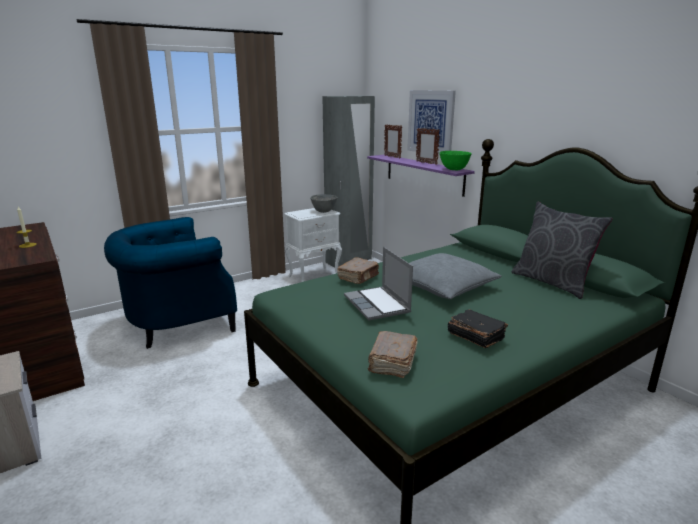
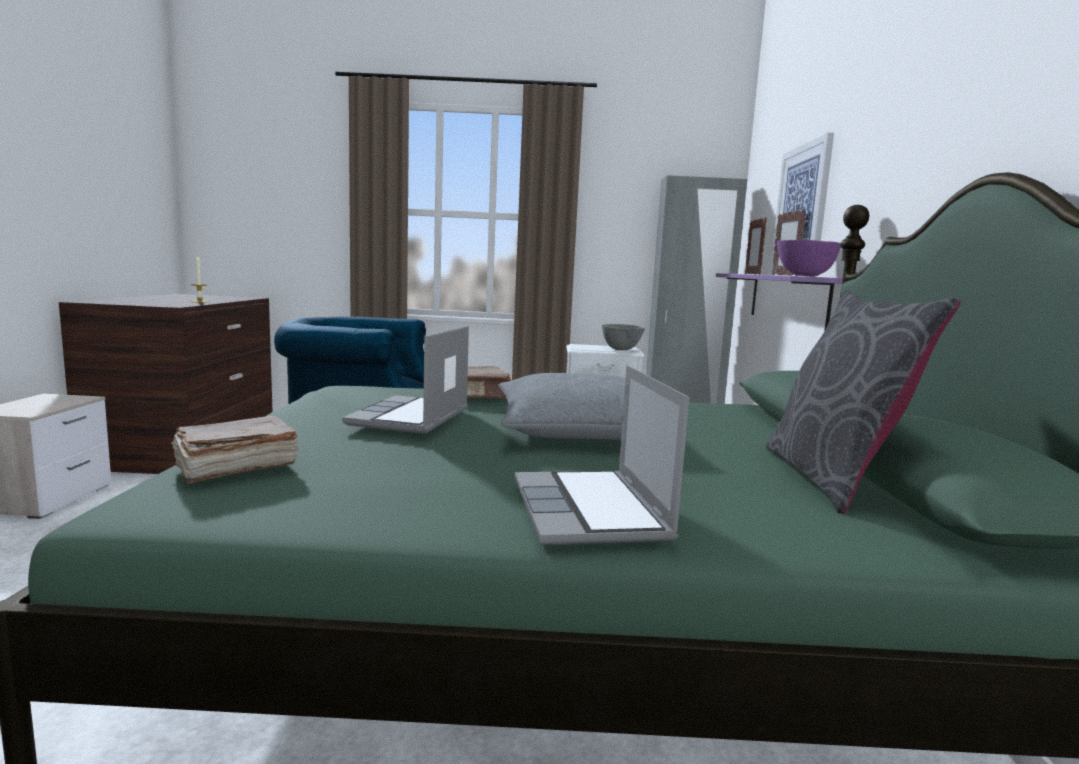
camera: 35 degrees right, 10 degrees down
(454, 169) = (805, 276): green bowl -> purple bowl
(475, 336) = (444, 485): black book -> none
(533, 327) = (591, 511): none -> laptop

